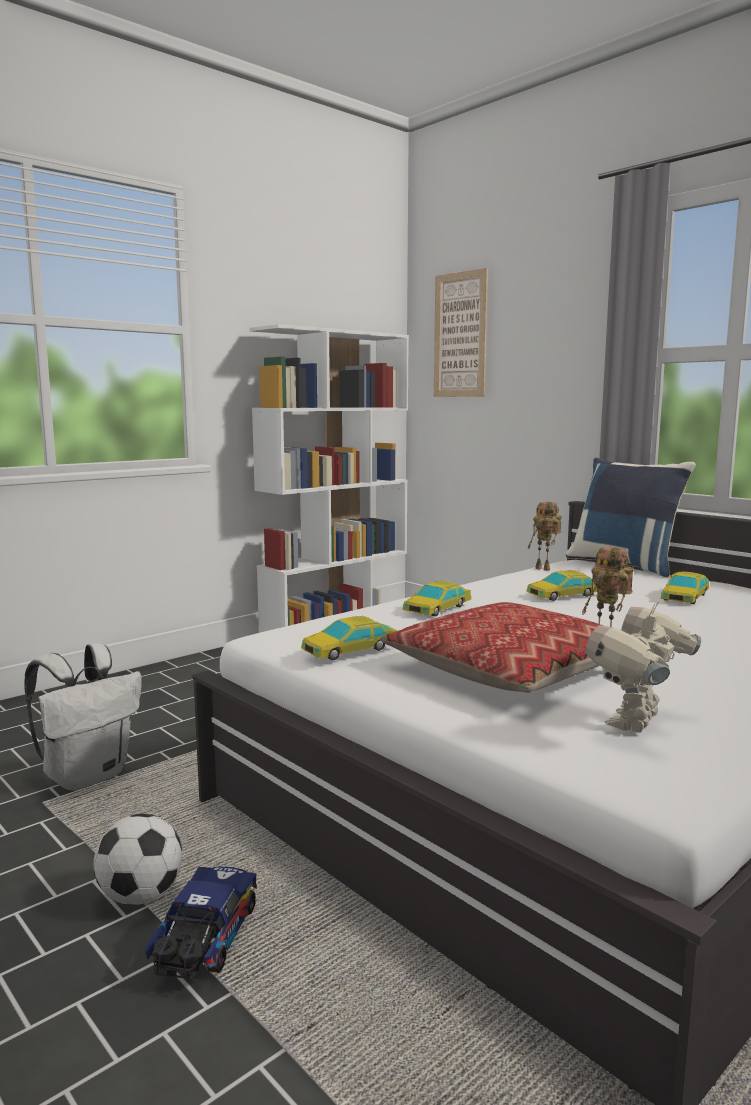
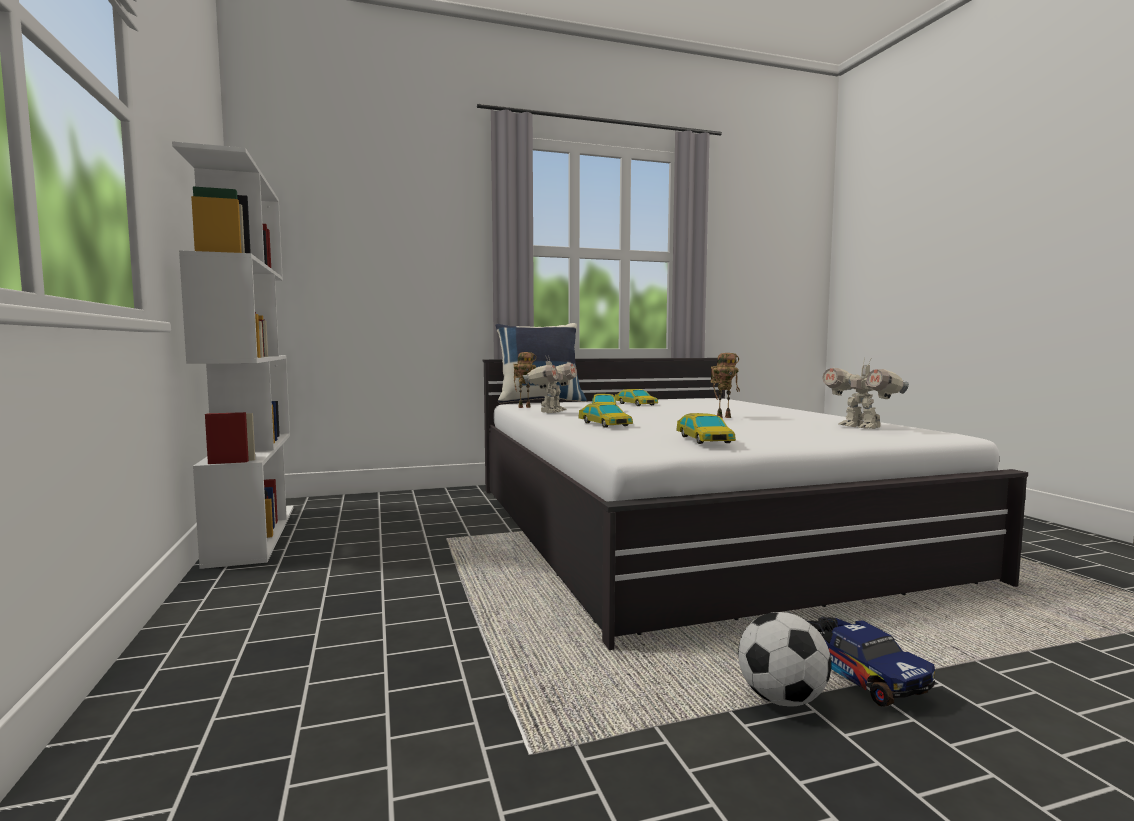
camera: 65 degrees left, 5 degrees down
(88, 775) = (477, 715): white backpack -> none
(204, 942) = (858, 675): toy truck -> toy truck turned 150 degrees counterclockwise
(460, 335) = (314, 210): picture -> none
(511, 669) = (761, 429): pillow -> none
(516, 581) = (551, 412): none -> toy robot

